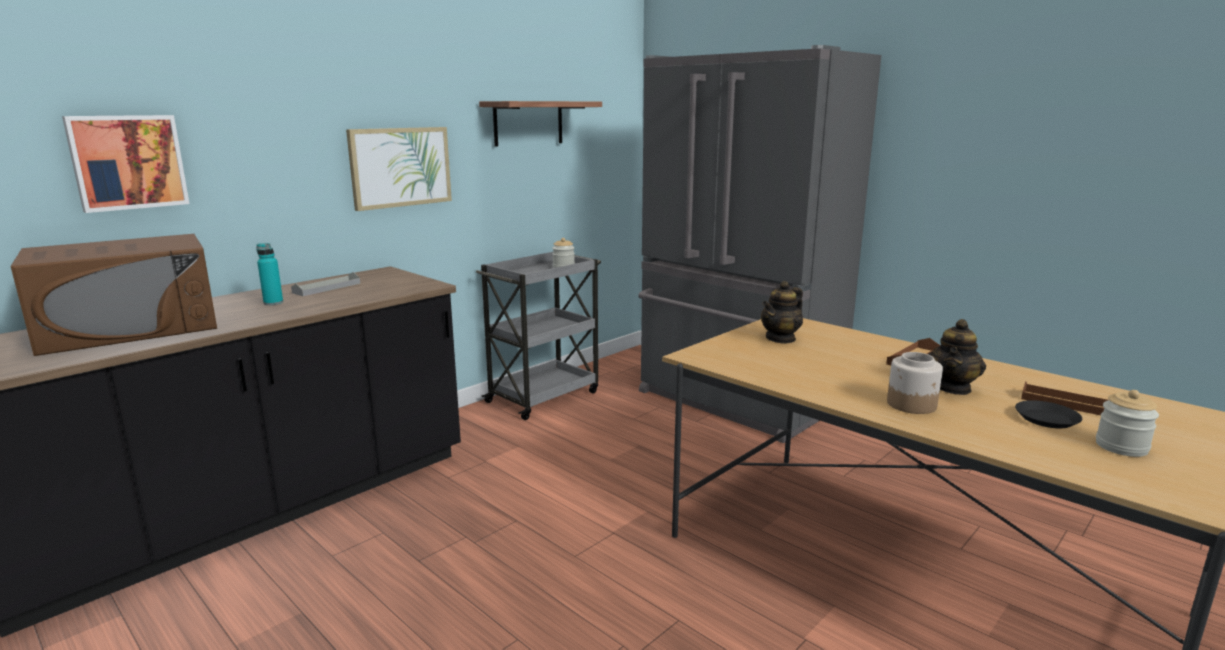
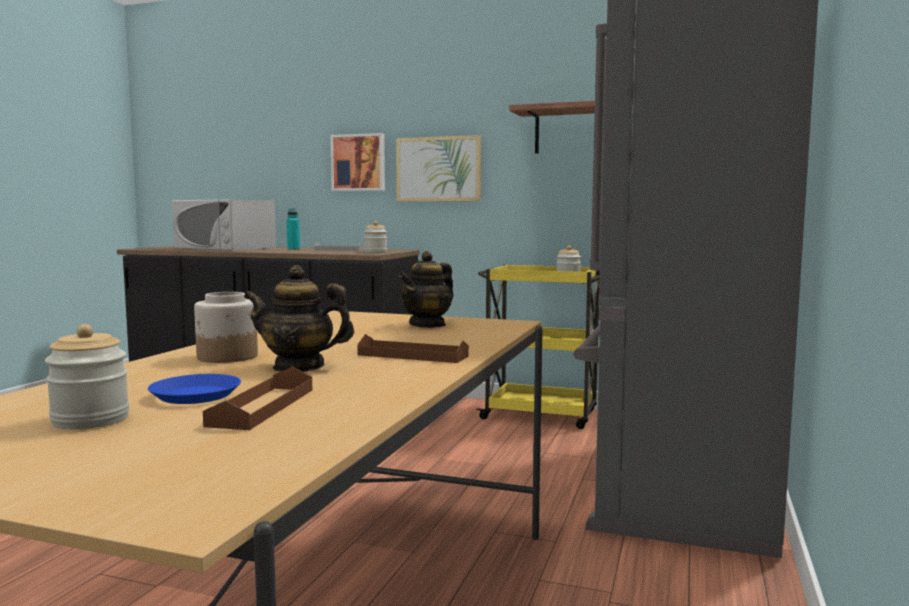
camera: 65 degrees right, 10 degrees down
(128, 162) = (272, 159): picture -> picture (359, 162)
(130, 328) = (225, 248): brown microwave -> white microwave
(419, 282) = (375, 252): none -> jar
(544, 396) = (542, 415): grey cart -> yellow cart
(781, 338) = (428, 325): teapot -> teapot turned 75 degrees counterclockwise
(1046, 419) = (196, 395): black plate -> blue plate

